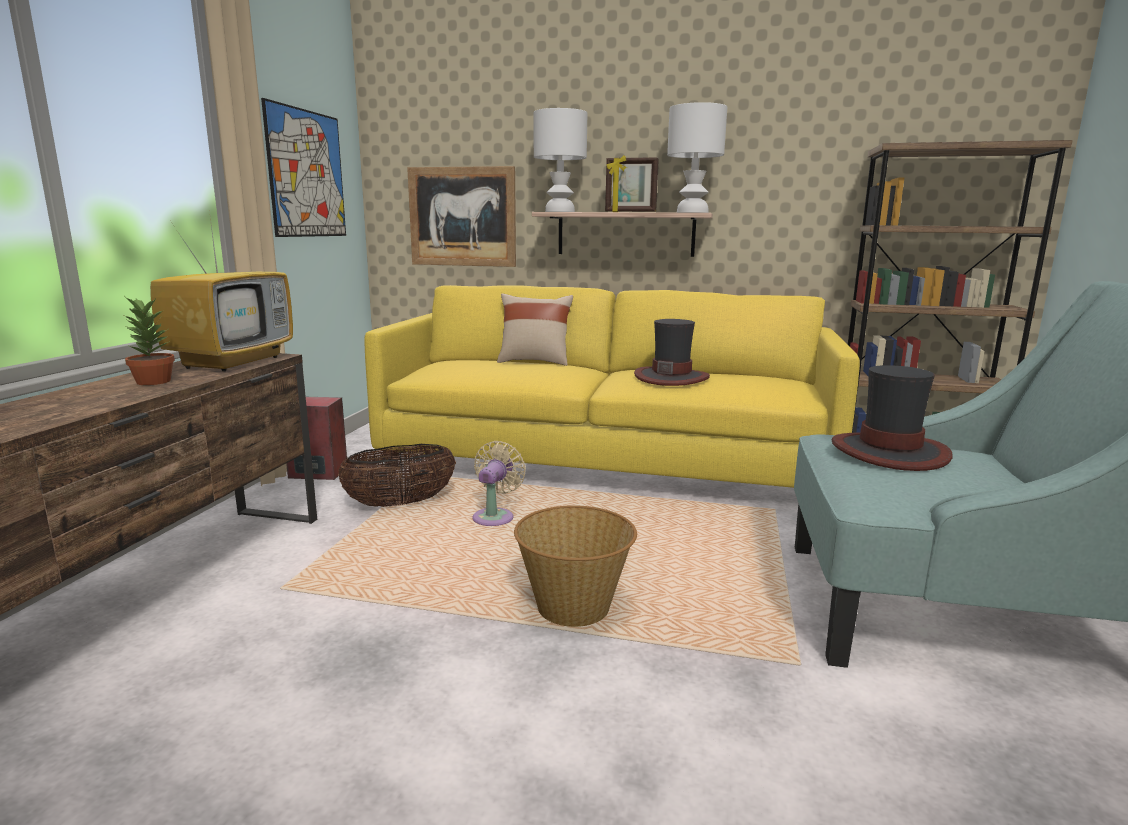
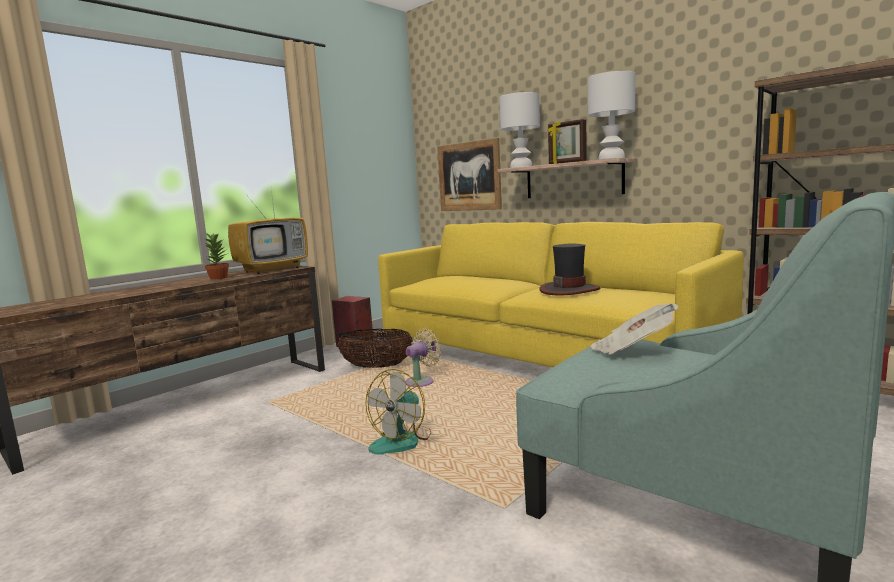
camera: 30 degrees right, 5 degrees down
(307, 174) = (366, 158): picture -> none
(534, 361) = (494, 277): beige pillow -> none
(574, 607) = (402, 441): basket -> fan
(889, 452) = (632, 350): hat -> newspaper

